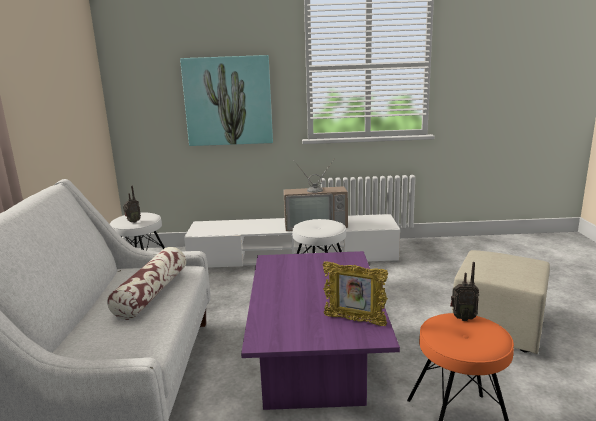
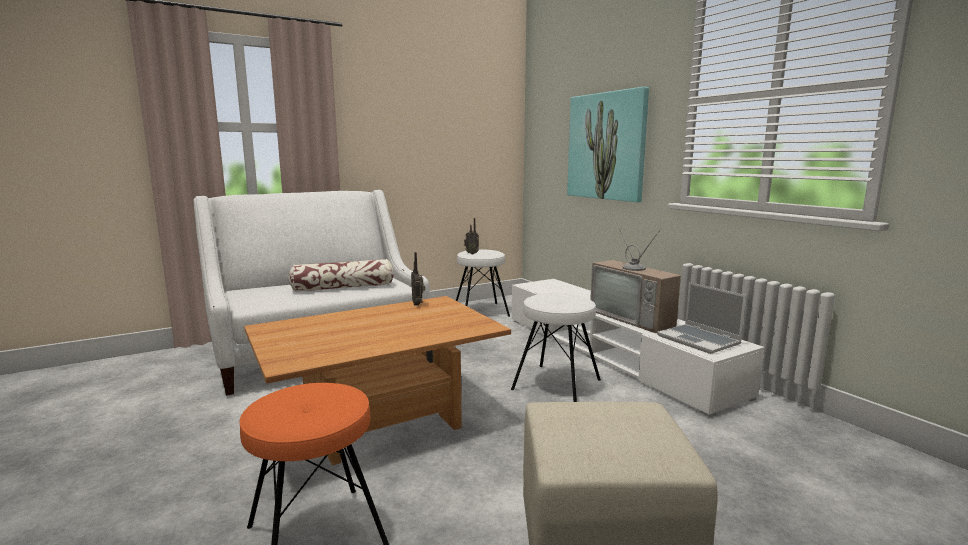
camera: 60 degrees right, 5 degrees down
(316, 370) = (381, 423): purple coffee table -> brown coffee table
(354, 320) = (318, 351): picture frame -> none
(368, 222) = (699, 340): none -> laptop
(462, 318) = (344, 398): radio -> radio (418, 304)

